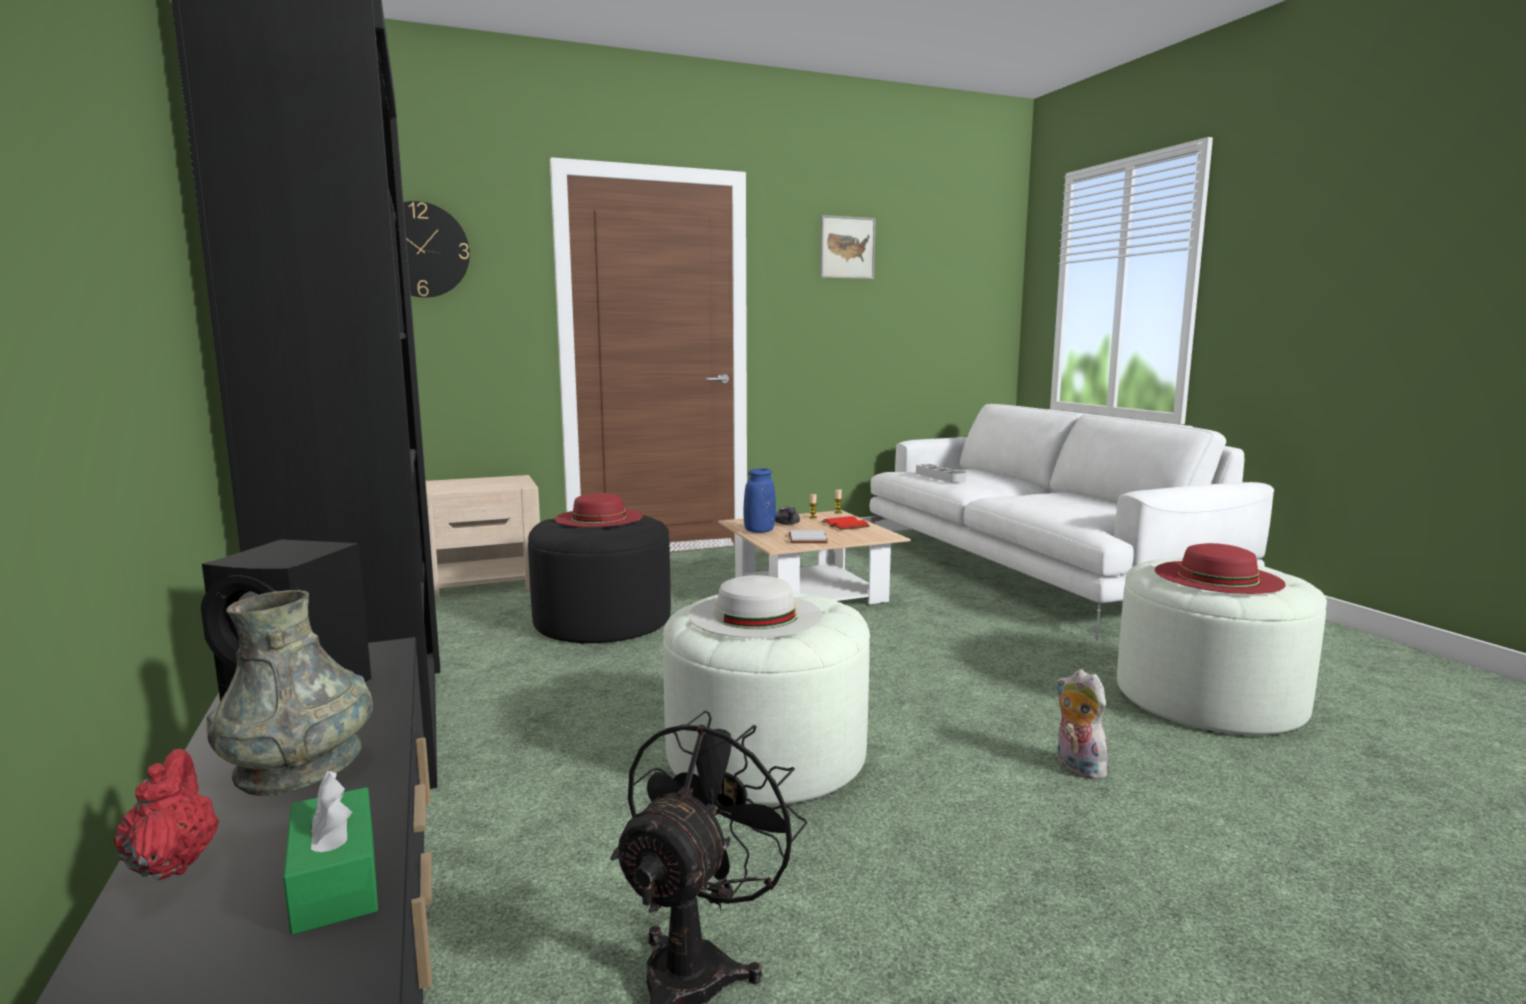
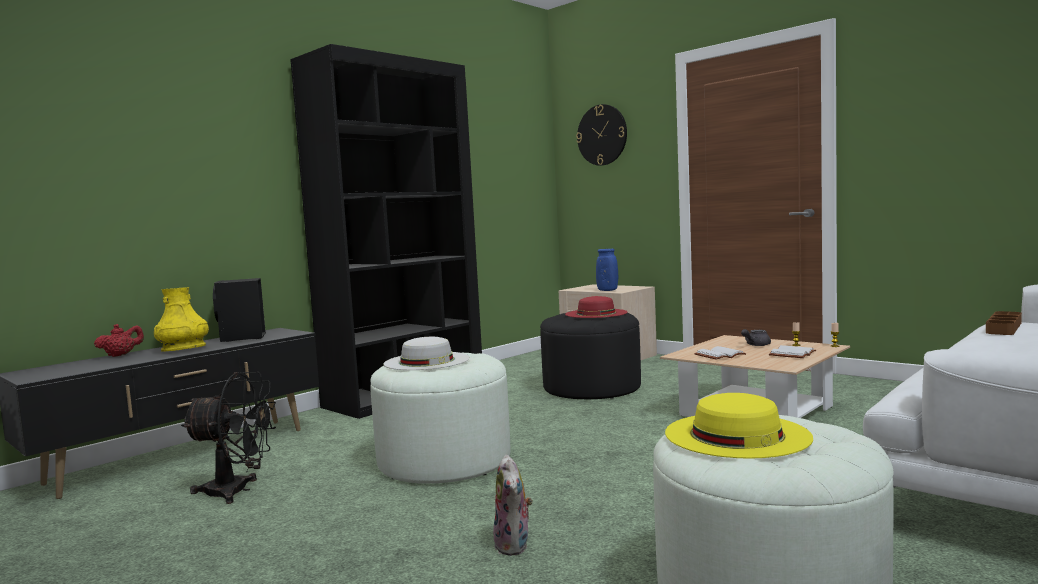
camera: 65 degrees right, 5 degrees down
(299, 765) = (183, 349): grey vase -> yellow vase
(335, 882) = (105, 365): green tissue box -> none
(759, 531) = (715, 345): blue vase -> blue vase (607, 290)
(846, 525) = (793, 354): red book -> white book
(847, 248) = (960, 64): picture -> none
(940, 477) = (1004, 328): grey tray -> brown tray
(1076, 767) = (515, 546): plush toy -> plush toy turned 135 degrees clockwise
(1218, 577) = (737, 434): red hat -> yellow hat

